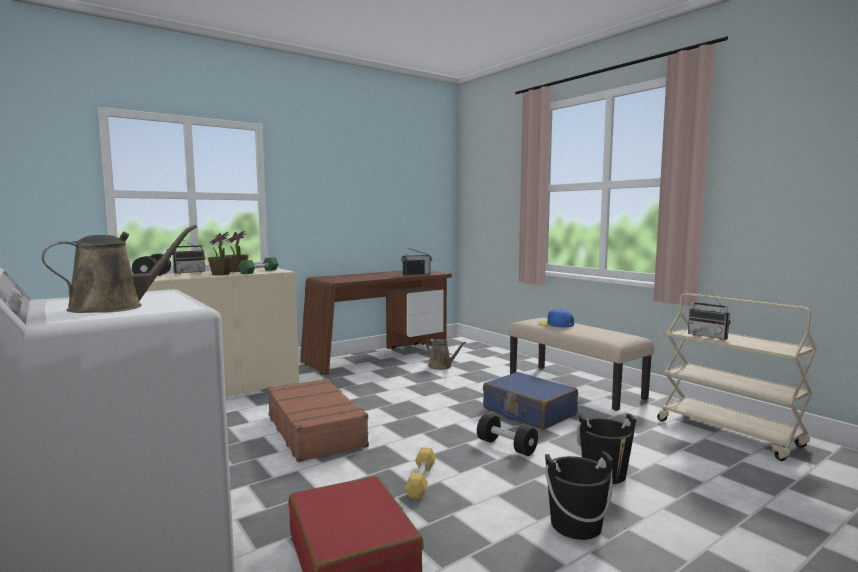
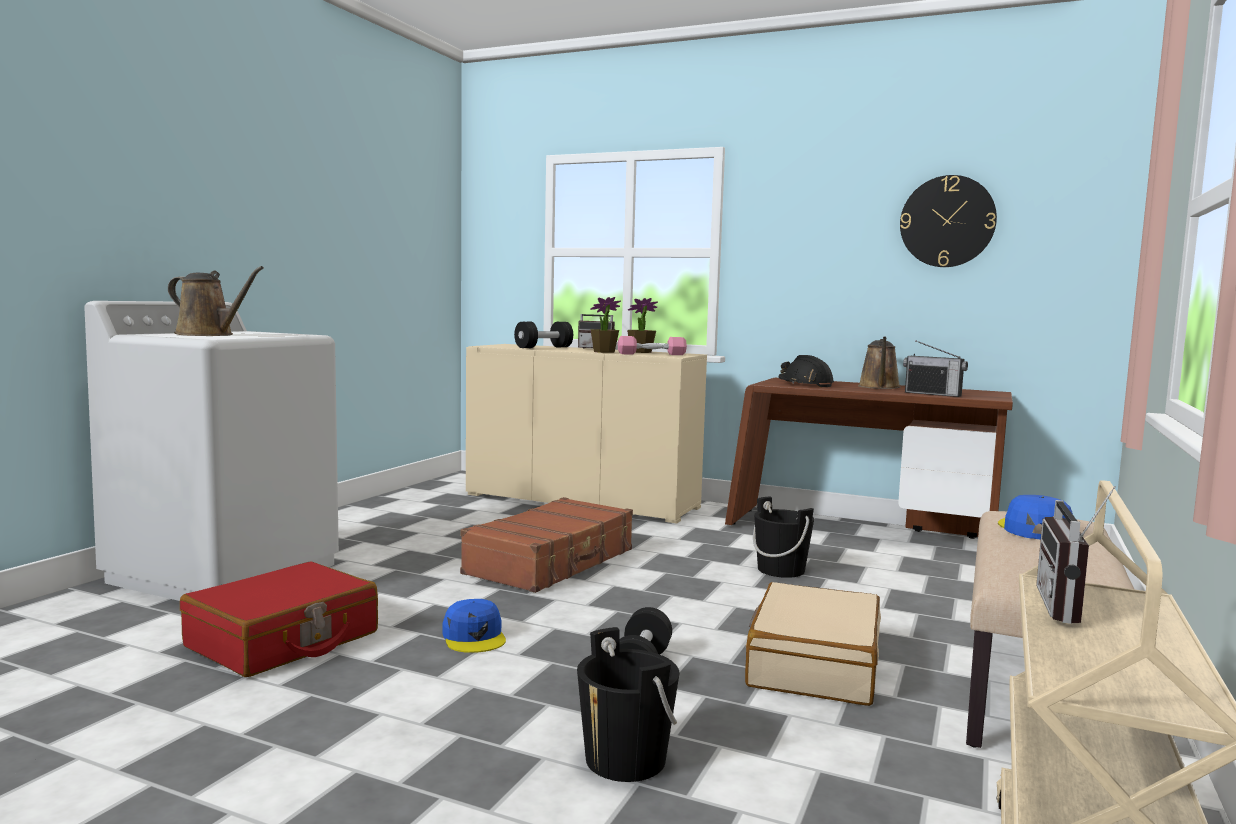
camera: 60 degrees right, 0 degrees up
(259, 271) = (651, 354): green dumbbell -> pink dumbbell
(351, 278) = (805, 384): none -> black hard hat
(388, 183) = (947, 221): none -> wall clock
(421, 480) = (474, 637): yellow dumbbell -> blue cap
(441, 366) = (906, 572): brown watering can -> brown watering can (879, 387)
(528, 412) = (813, 664): blue suitcase -> beige suitcase
(575, 525) = (426, 752): black bucket -> black bucket (781, 570)

